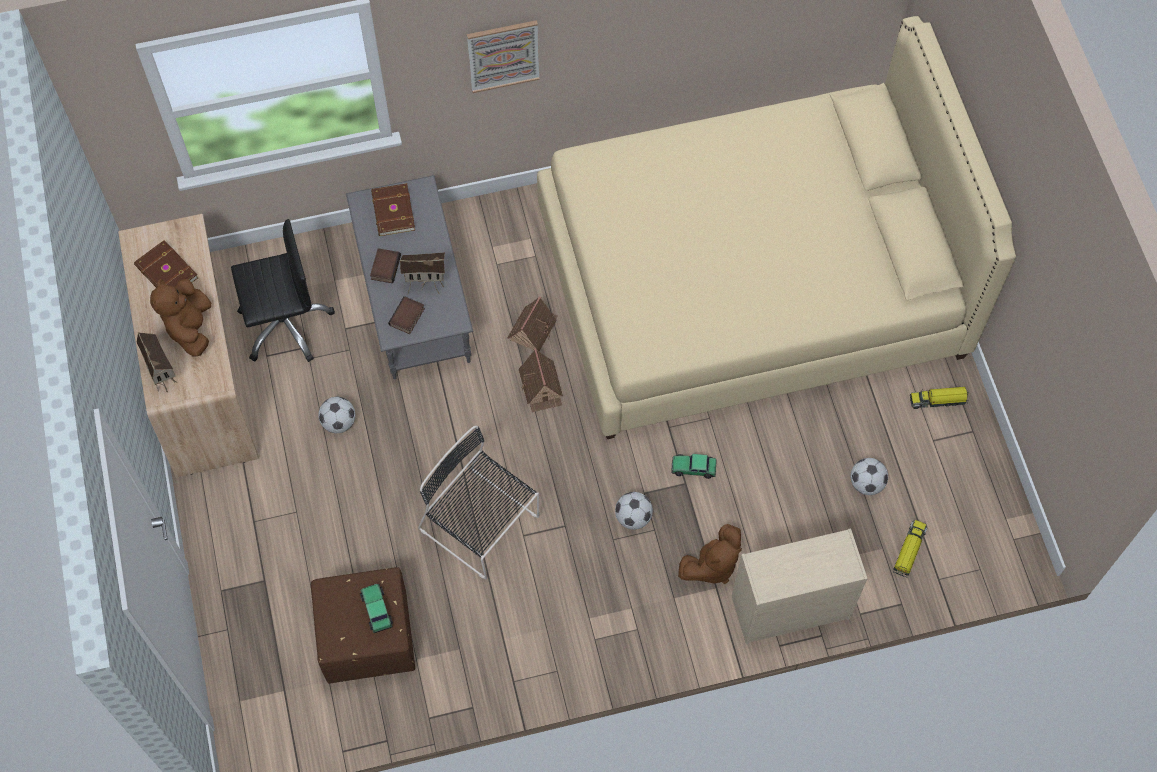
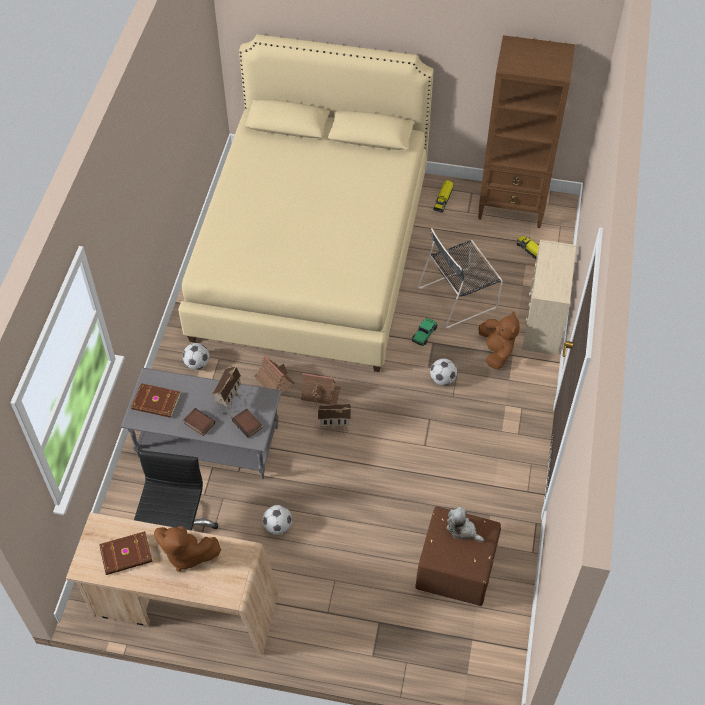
camera: 65 degrees left, 10 degrees down
(164, 376) = (217, 587): toy house -> toy house (334, 429)
(376, 609) = (462, 530): toy car -> plush toy
(482, 525) = (405, 467): black chair -> black chair (459, 297)
(503, 55) = (131, 238): picture -> none
(866, 483) = (479, 254): football -> football (197, 364)
(979, 493) = (512, 206): none -> brown bookcase

